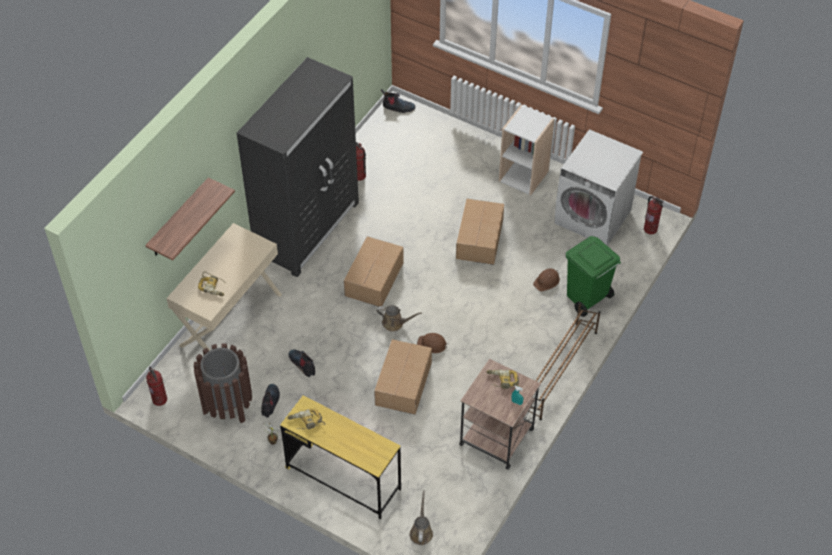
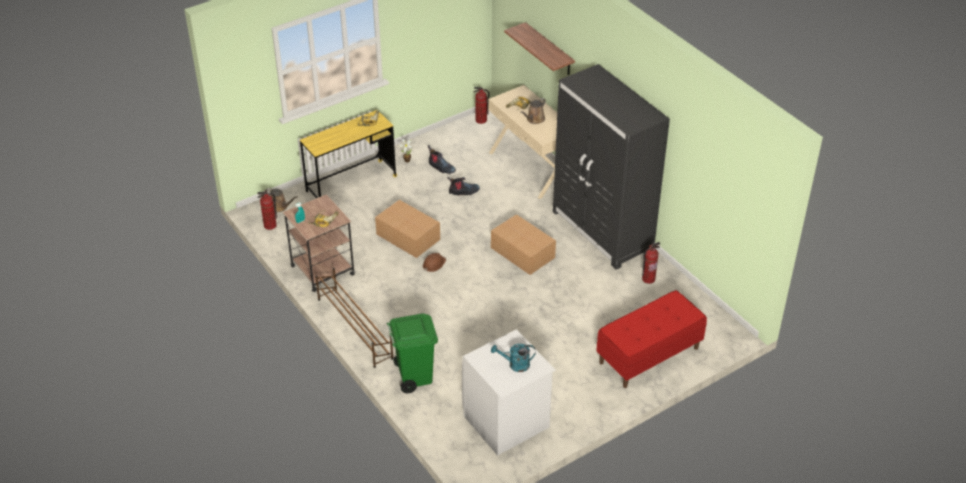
camera: 115 degrees right, 10 degrees down
(227, 405) = (453, 148): brown trash can -> none
(395, 323) = (469, 250): brown watering can -> brown watering can (534, 119)
(398, 107) = (729, 333): boot -> none
(457, 150) = (649, 355): none -> red bench
(480, 238) = (527, 332): cardboard box -> none
(524, 176) = (588, 391): bookcase -> none
(547, 281) = (451, 357): brown hard hat -> none
(602, 154) = (515, 365): none -> turquoise watering can
(650, 229) = (464, 460): fire extinguisher -> fire extinguisher (270, 226)

